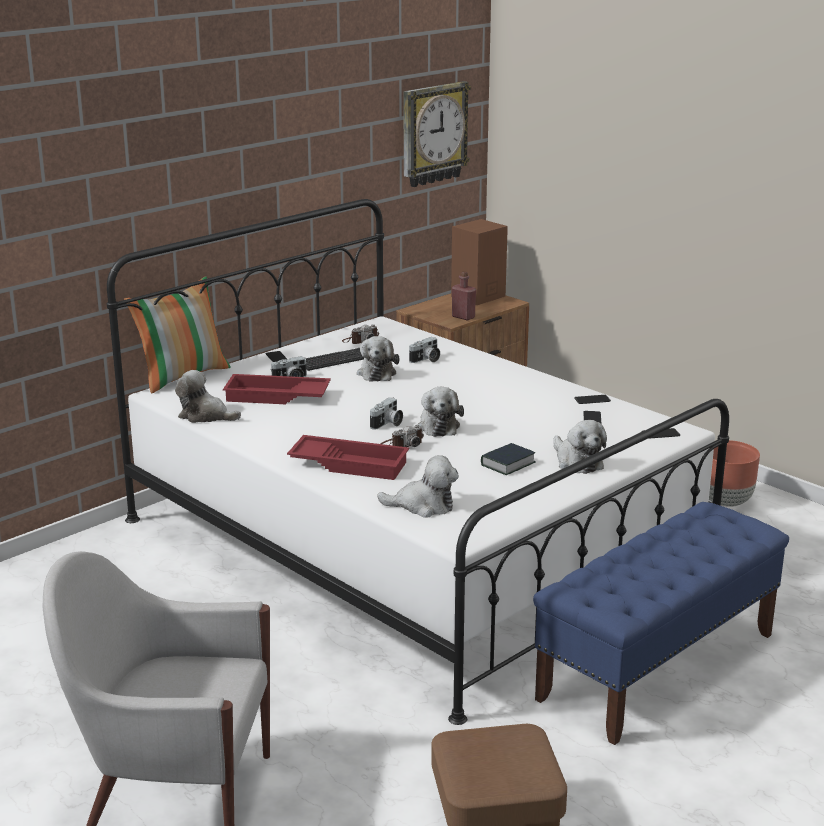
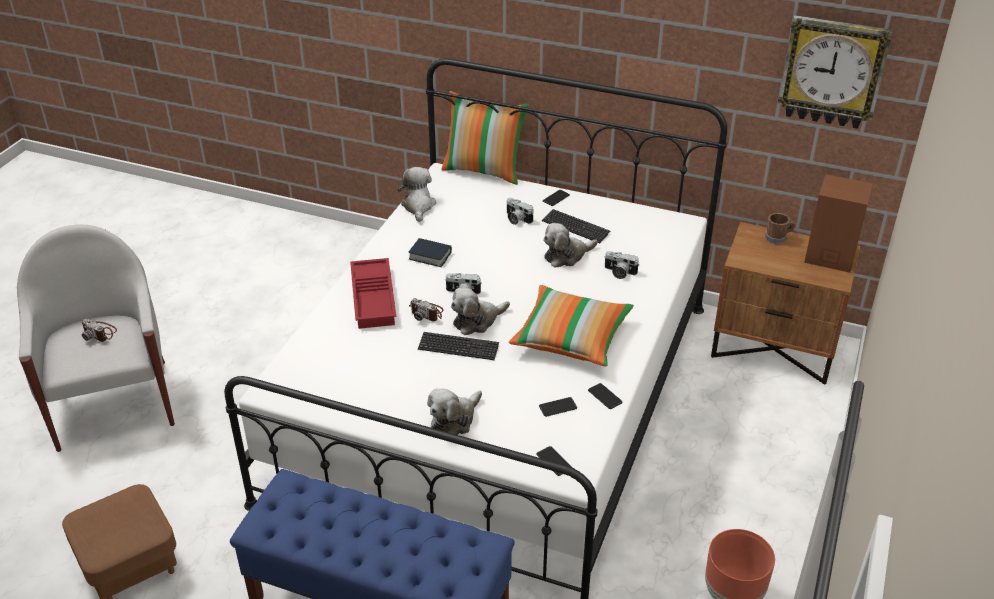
camera: 65 degrees right, 15 degrees up
(276, 397) = (476, 224): red tray -> none
(360, 341) = (632, 225): camera -> camera (100, 333)
(423, 506) = (320, 356): plush toy -> none
(435, 304) = (778, 238): none -> brown mug
(463, 317) = (762, 263): red bottle -> none
(471, 441) = (458, 347): none -> keyboard
(501, 395) = (571, 338): none -> pillow
(508, 464) = (424, 380): book -> book (430, 256)

